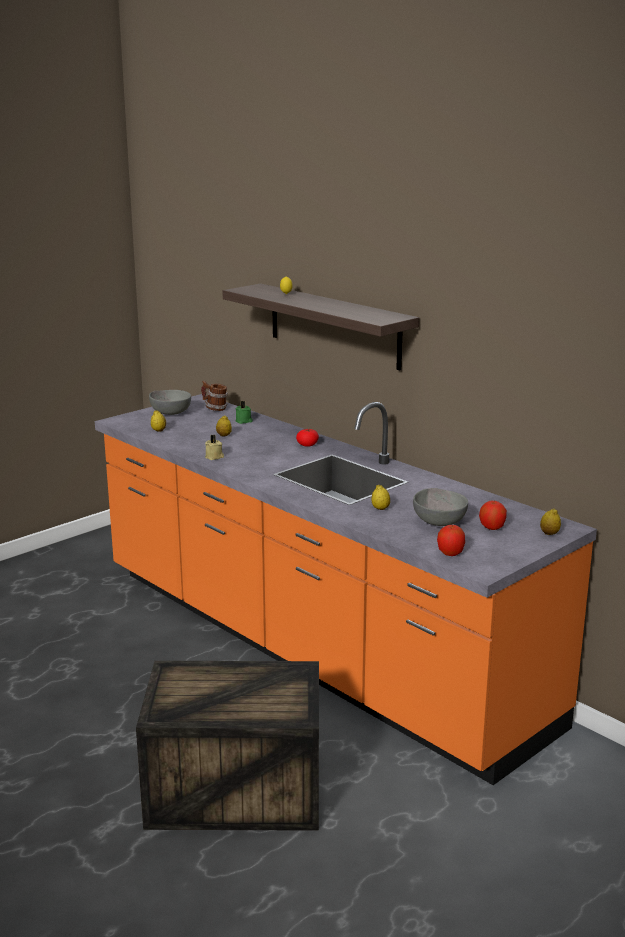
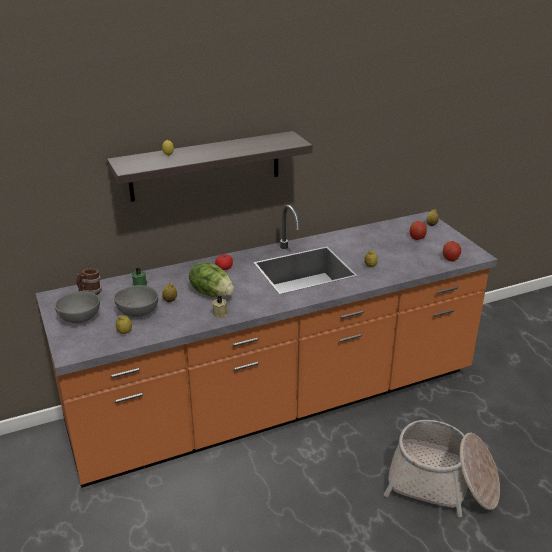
camera: 70 degrees left, 10 degrees up
(232, 791) = (442, 483): crate -> basket
(251, 448) = (212, 293): none -> lettuce
(439, 522) = (401, 251): grey bowl -> grey bowl (137, 312)

